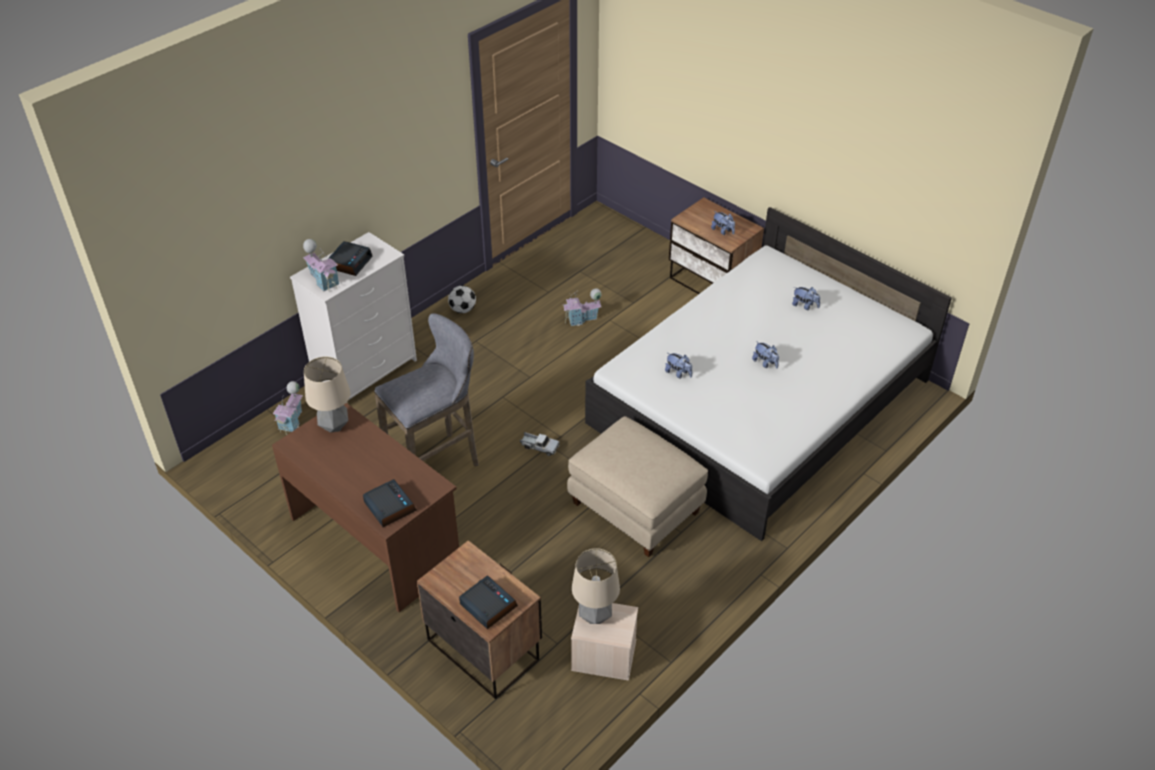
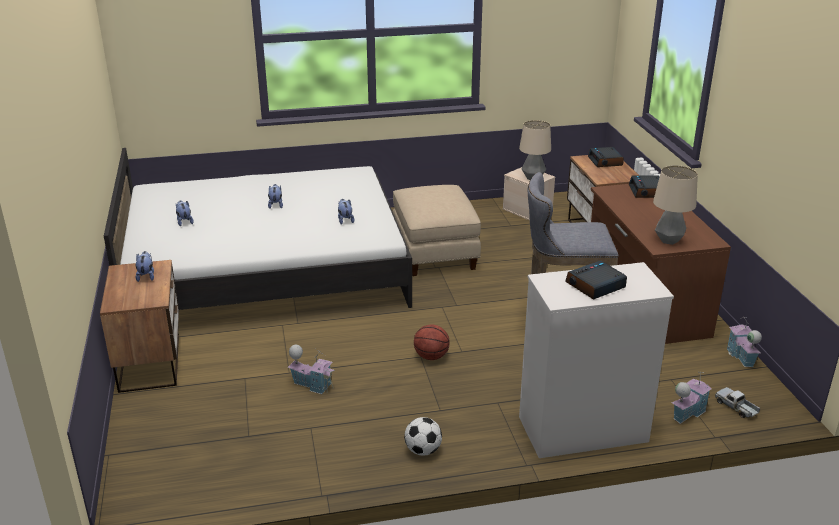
camera: 145 degrees left, 15 degrees down
(323, 280) = (635, 279): toy house -> toy house (741, 356)
(522, 380) = (431, 356): none -> basketball
(539, 447) = (466, 307): toy truck -> toy truck (736, 407)

